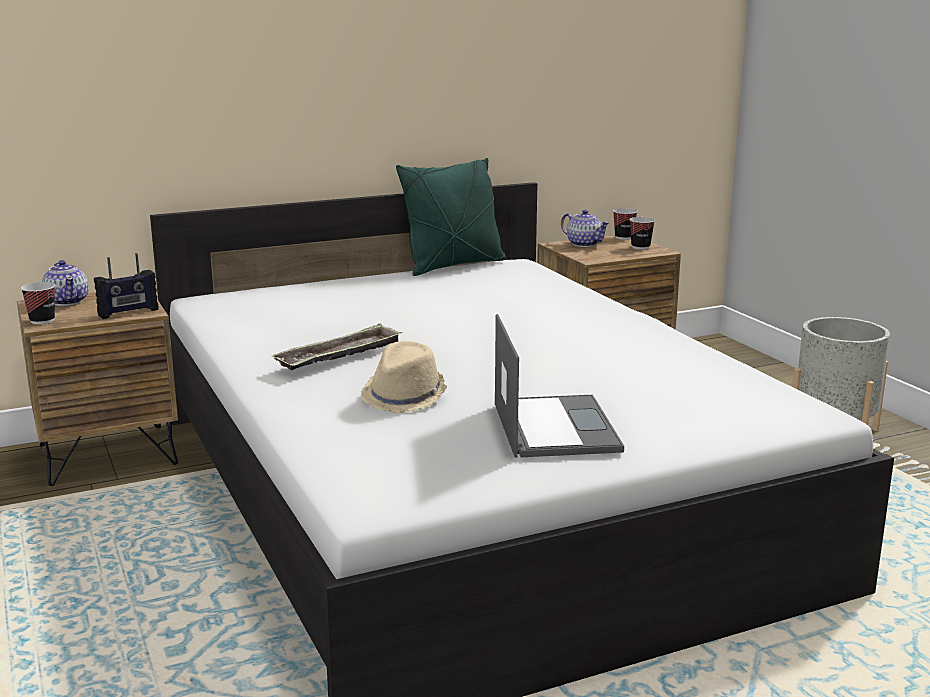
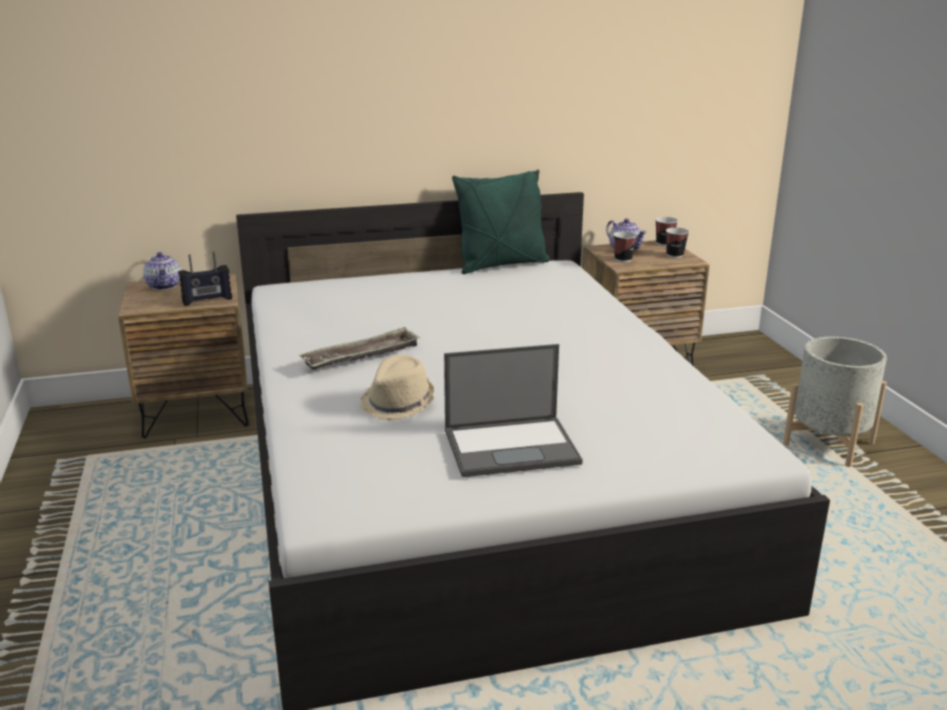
camera: 10 degrees right, 5 degrees up
(42, 321) = (137, 304): cup -> cup (623, 259)
(554, 426) = (512, 446): laptop -> laptop turned 75 degrees clockwise

